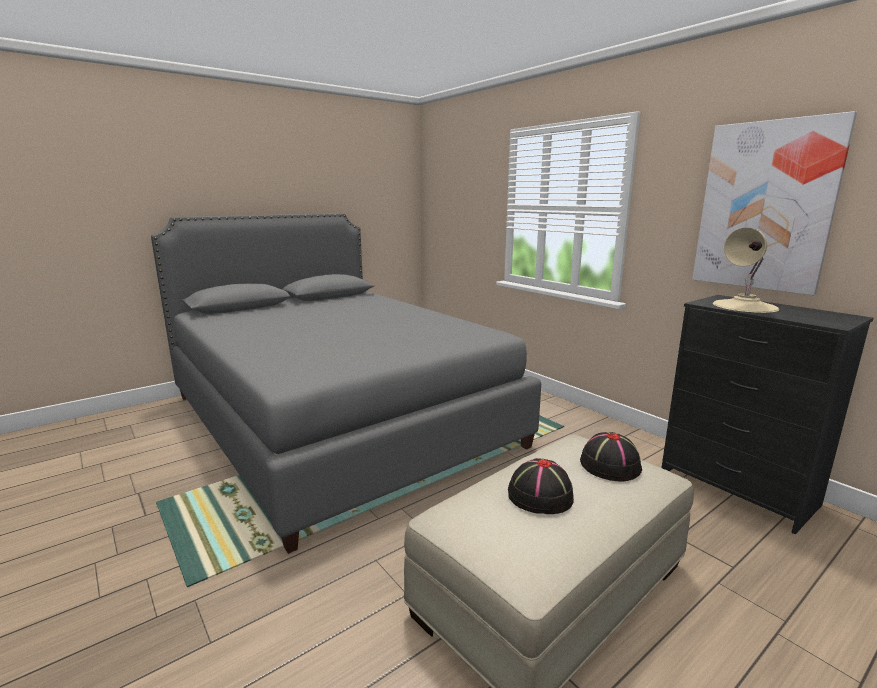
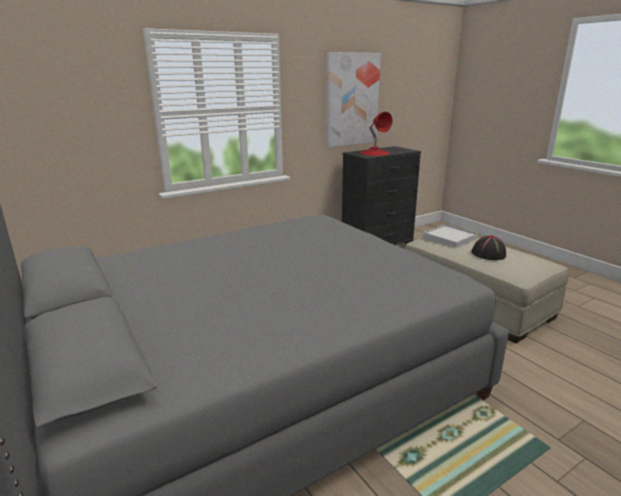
camera: 85 degrees left, 5 degrees up
(609, 465) = (449, 238): black hat -> white tray
(745, 306) = (374, 153): beige table lamp -> red table lamp

